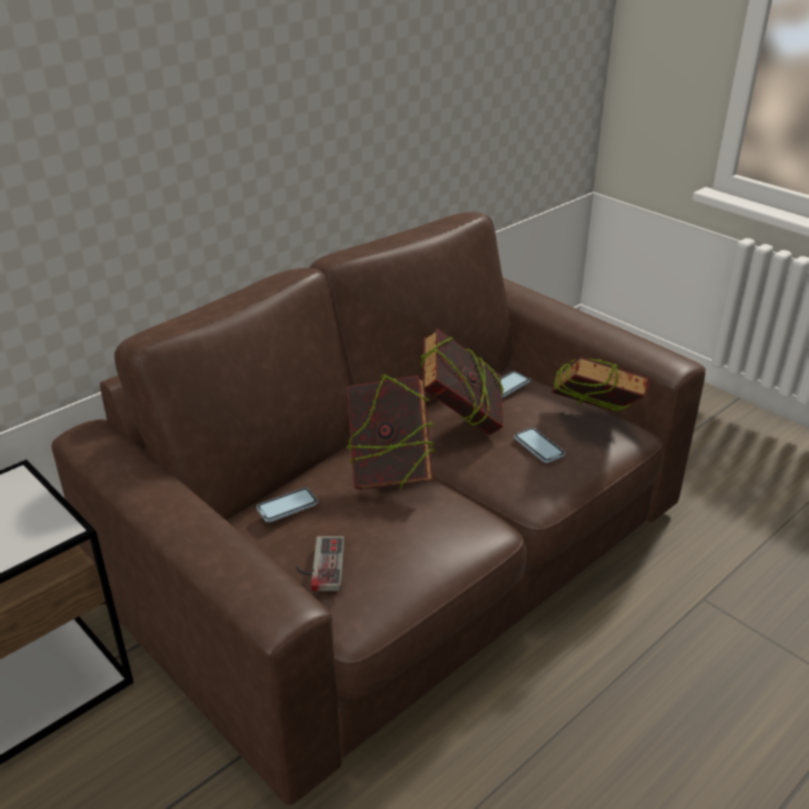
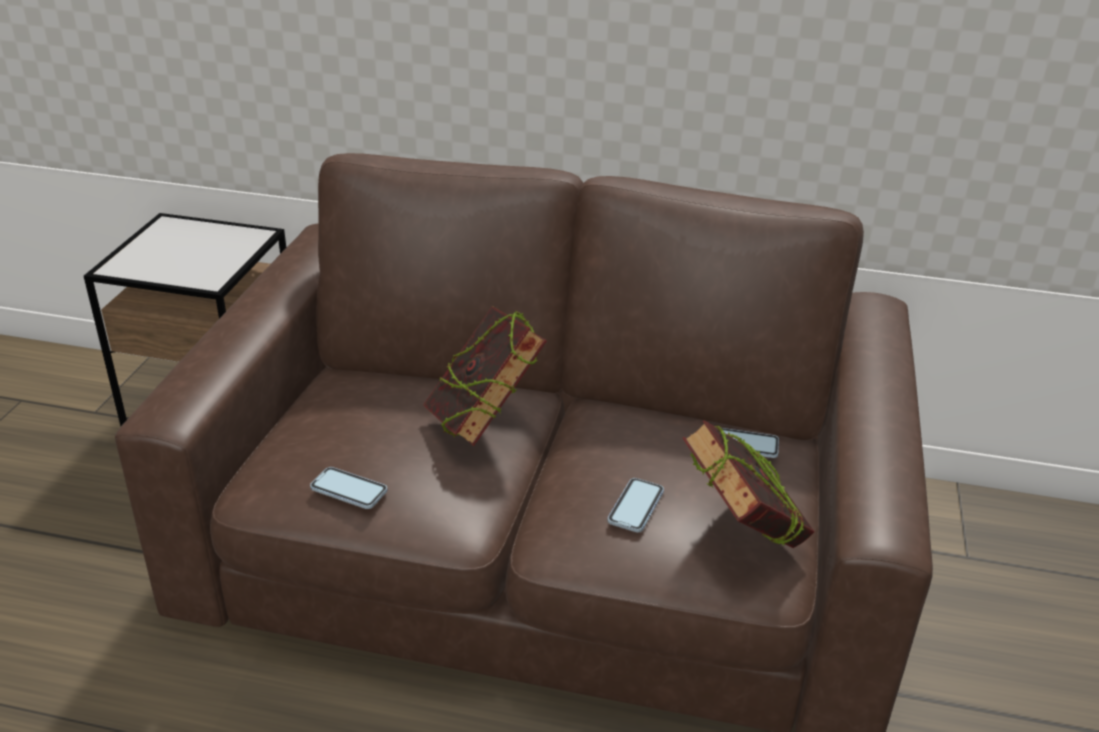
camera: 55 degrees right, 0 degrees up
(287, 506) = (381, 387): phone -> phone (349, 490)
(319, 565) = (303, 436): game controller -> none
(461, 421) = (626, 434): book -> none

